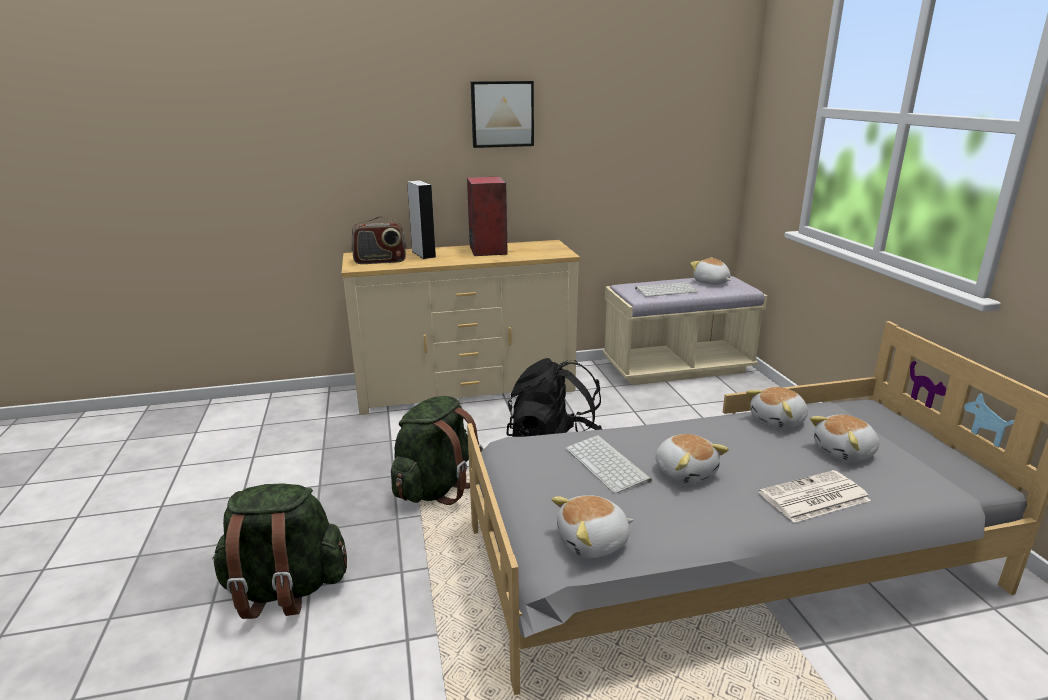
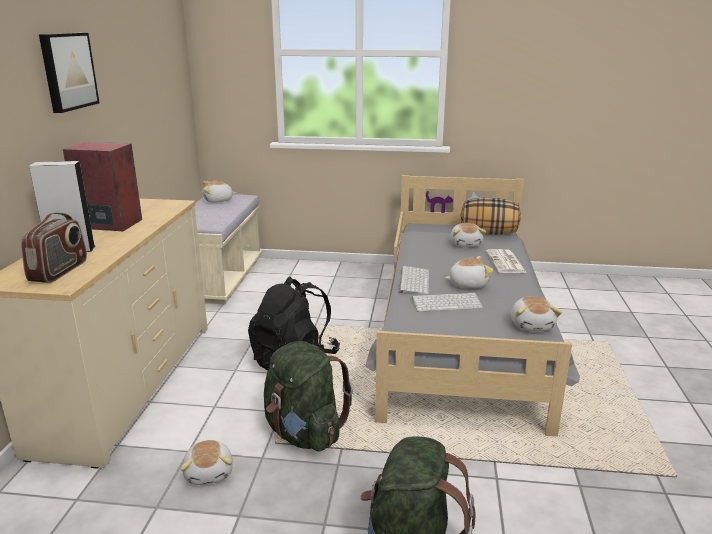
camera: 70 degrees left, 0 degrees up
(666, 290) = (214, 214): keyboard -> keyboard (413, 280)
(779, 421) = (422, 248): plush toy -> plush toy (210, 472)
(937, 469) = (489, 233): none -> pillow

